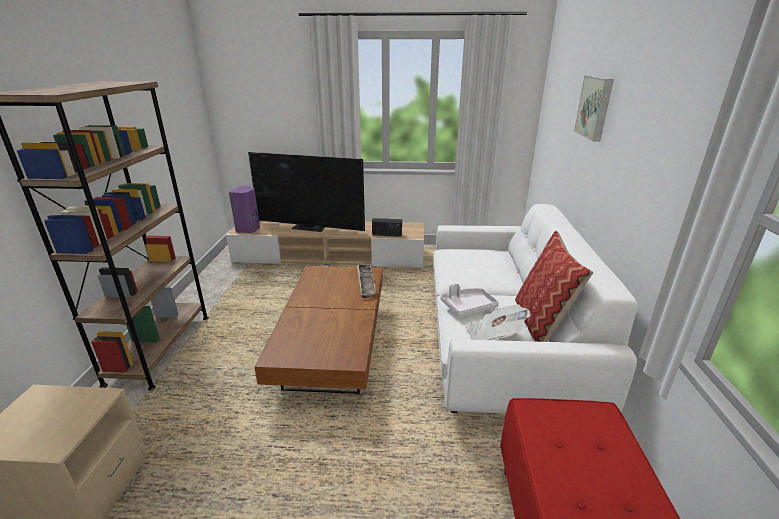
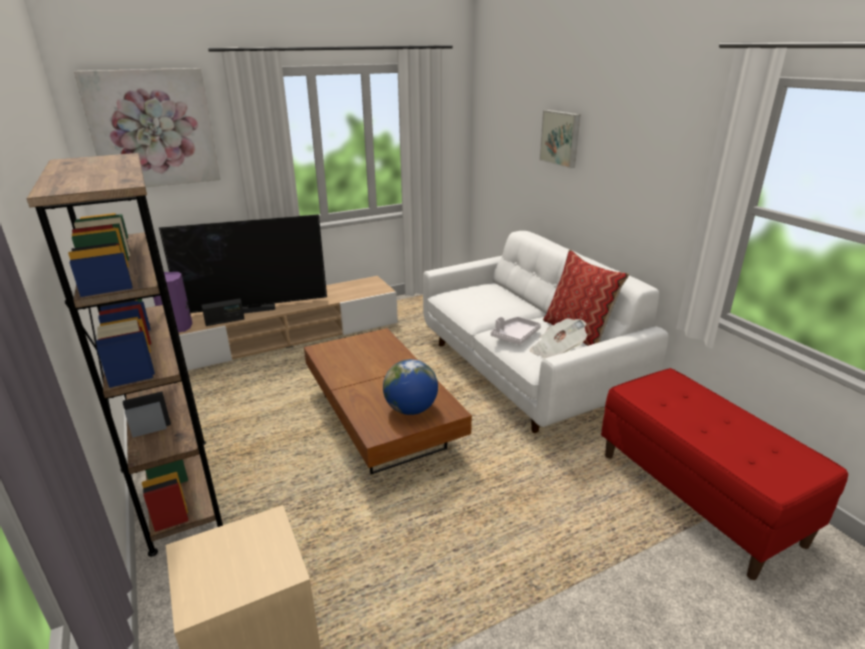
camera: 30 degrees left, 0 degrees up
(259, 77) = (153, 129): none -> picture
(323, 345) = (411, 409): none -> globe
(366, 283) = (388, 345): tray -> none
(387, 234) = (353, 295): radio -> radio (225, 321)

